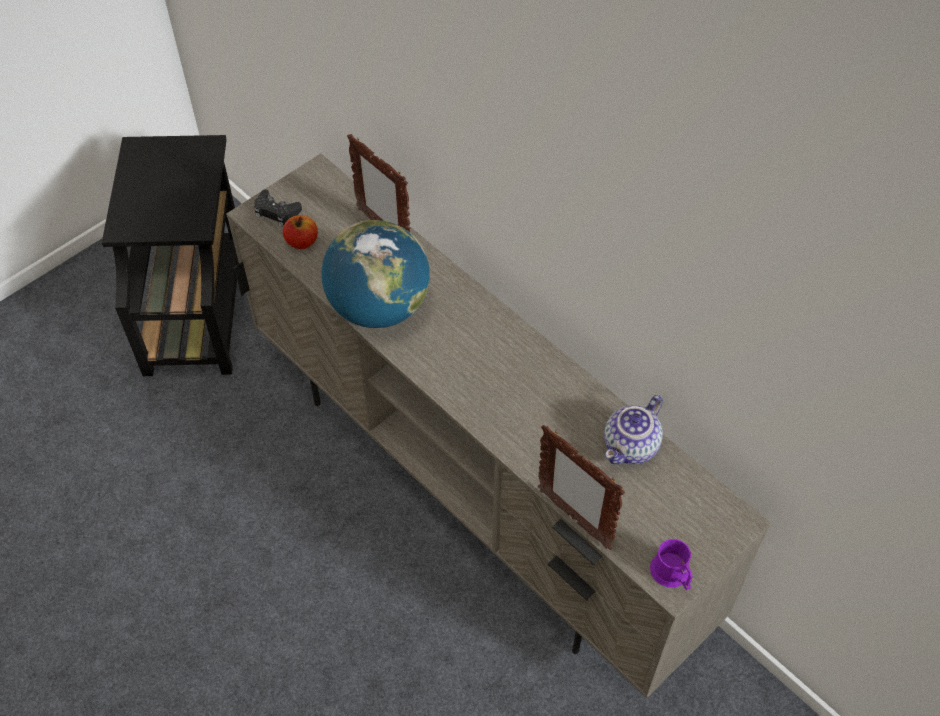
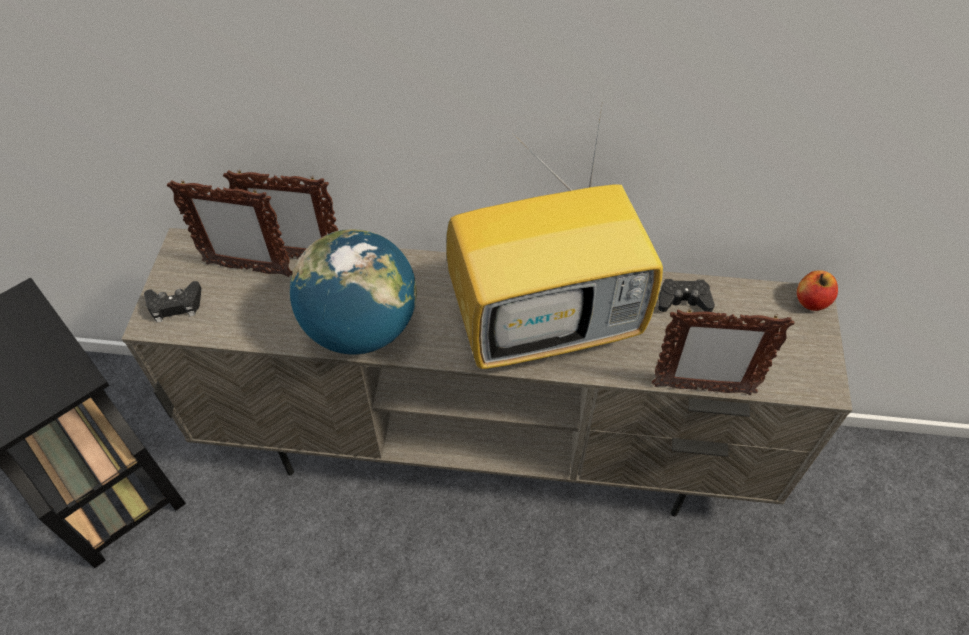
camera: 40 degrees left, 0 degrees up
(302, 242) = (228, 316): apple -> apple (811, 301)
(343, 216) = (247, 269): none -> picture frame
(511, 392) = (548, 321): none -> television
(631, 447) = (683, 300): teapot -> black game controller
(672, 574) = (815, 377): purple mug -> none

